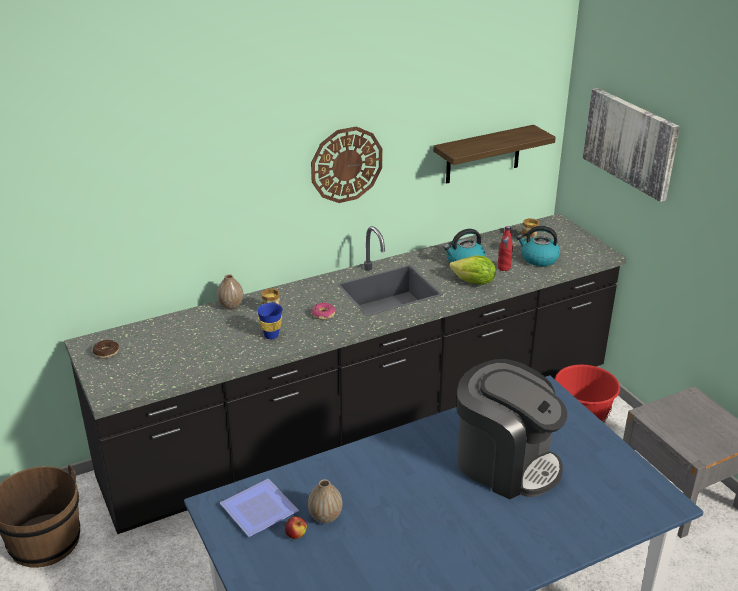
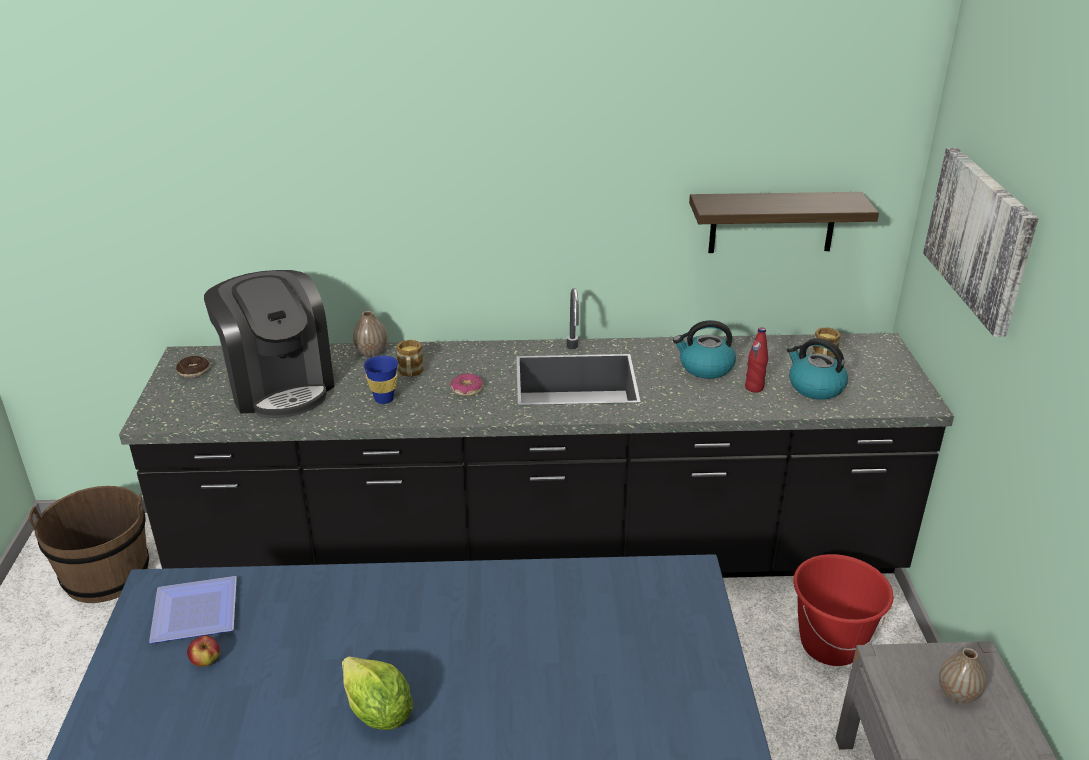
camera: 25 degrees right, 0 degrees up
(325, 516) = (260, 650): vase -> vase (957, 694)
(346, 164) = (552, 198): wall clock -> none
(474, 282) = (695, 397): lettuce -> lettuce (378, 713)
(505, 463) = (549, 660): coffee machine -> coffee machine (279, 385)

